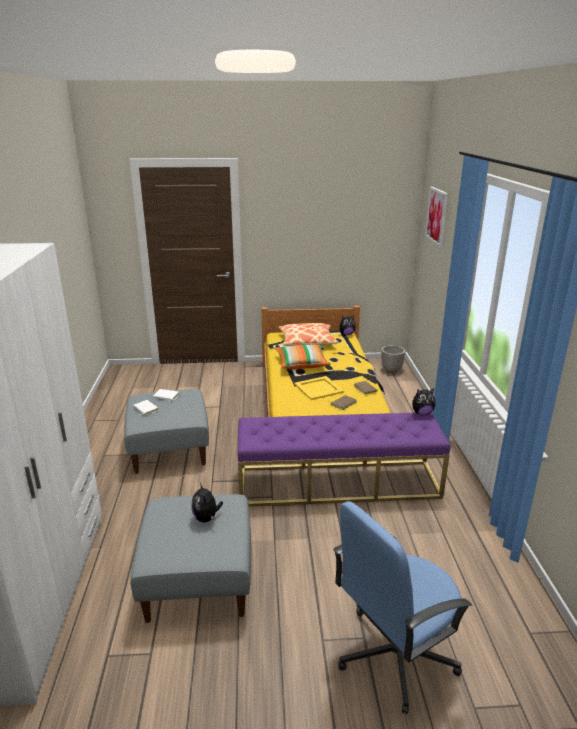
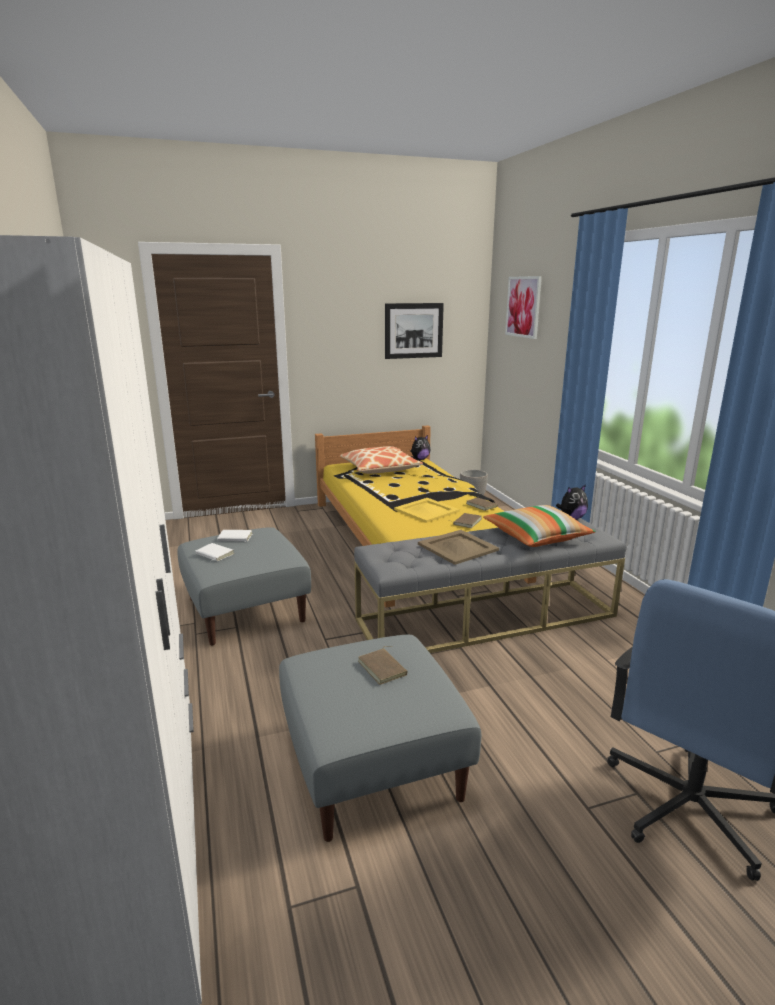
camera: 15 degrees left, 5 degrees down
(206, 518) = (383, 668): plush toy -> brown book
(302, 364) = (389, 490): pillow -> pillow (536, 537)
(312, 429) = (458, 547): none -> beige tray
(338, 483) = (487, 617): purple bench -> grey bench
(349, 226) = (413, 330): none -> picture

